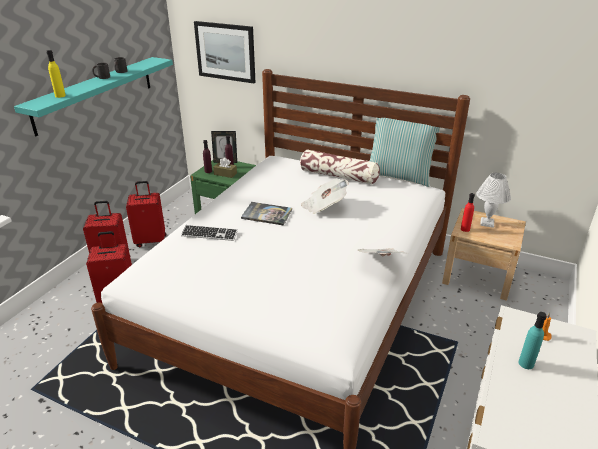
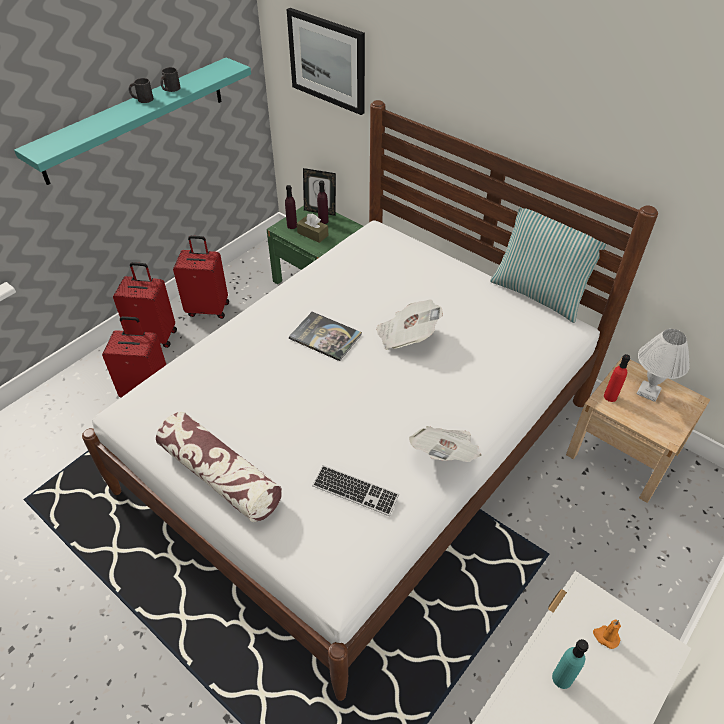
camera: 15 degrees right, 15 degrees up
(60, 96) = (76, 135): yellow bottle -> none
(209, 234) = (240, 358): keyboard -> keyboard (355, 491)
(338, 176) = (451, 280): pillow -> pillow (220, 476)

